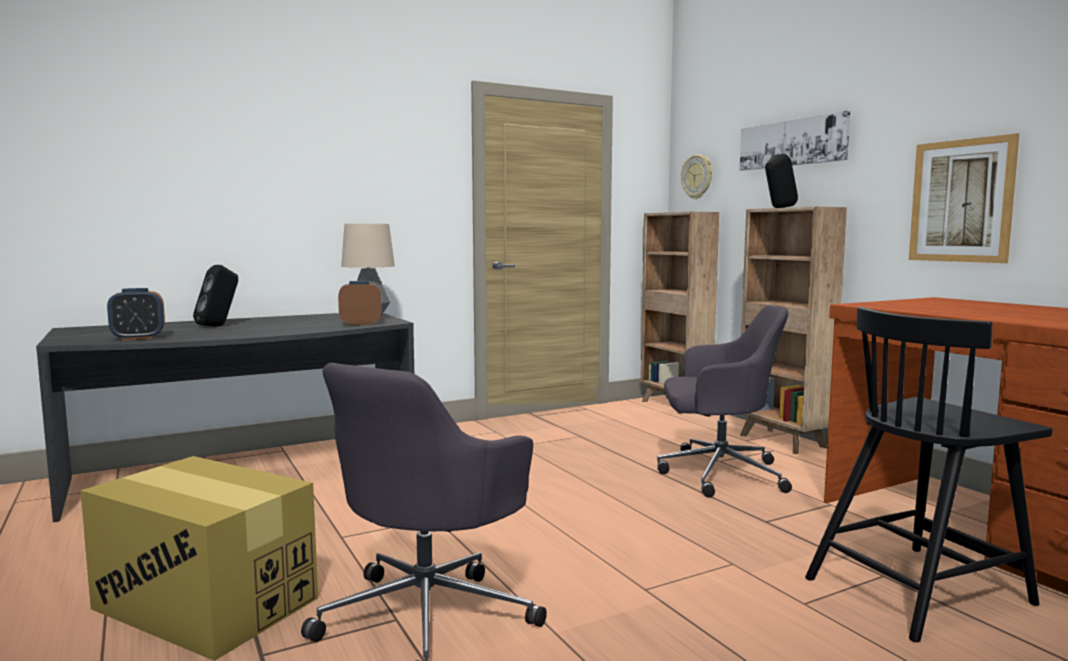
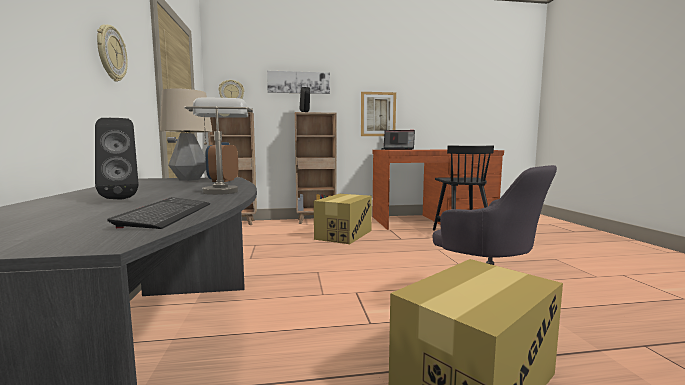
camera: 70 degrees left, 0 degrees up
(138, 338) = (167, 214): alarm clock -> keyboard
(269, 331) = (221, 190): none -> grey table lamp
(361, 187) = (111, 53): none -> wall clock
(718, 473) = (344, 234): grey office chair -> cardboard box
(964, 303) = (398, 149): none -> laptop

